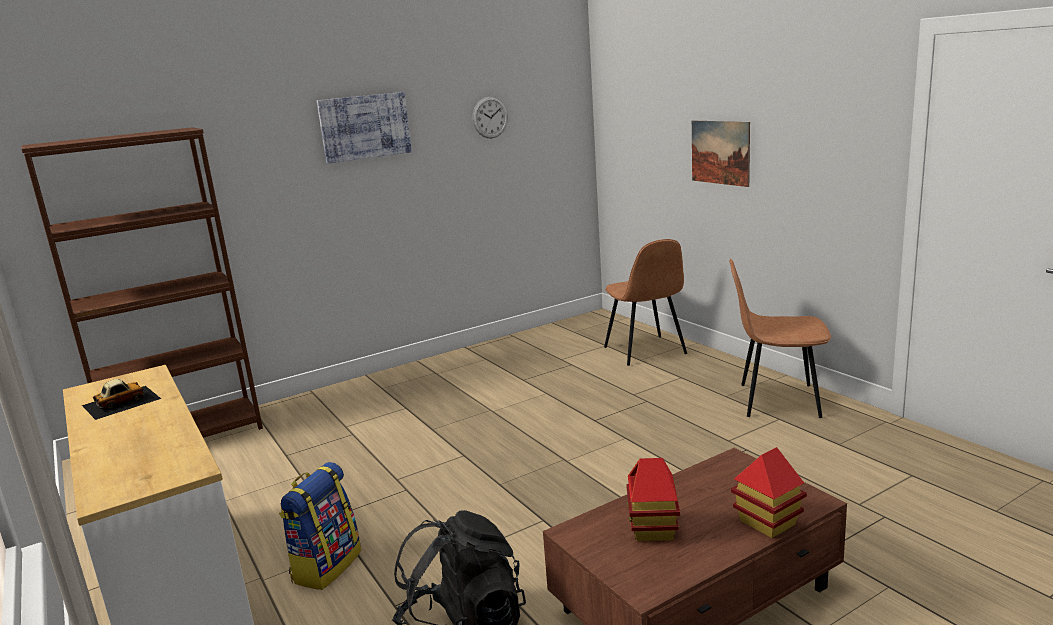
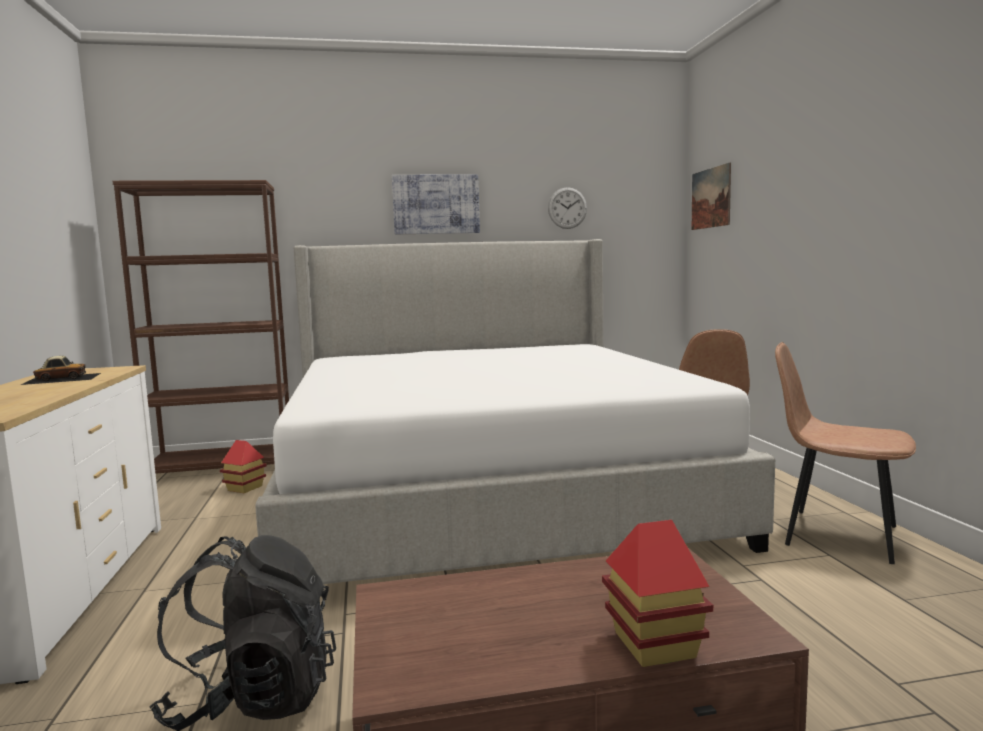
camera: 20 degrees right, 10 degrees down
(326, 566) = (207, 592): backpack -> none
(485, 414) = (486, 492): none -> bed
(653, 529) = (486, 614): toy house -> toy house (245, 488)
(720, 152) = (802, 235): picture -> picture (710, 198)

